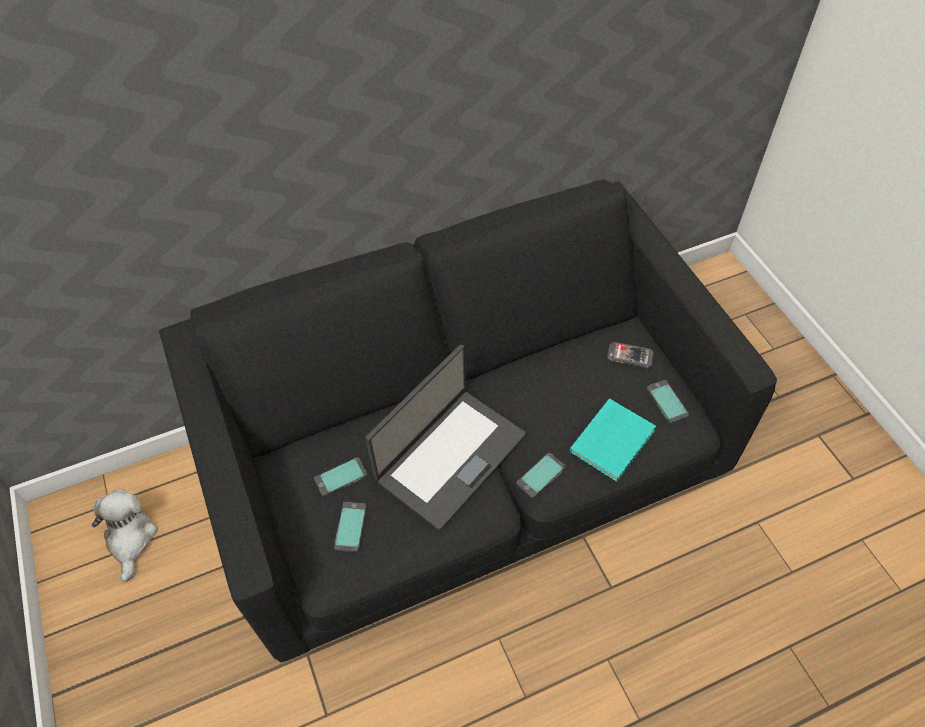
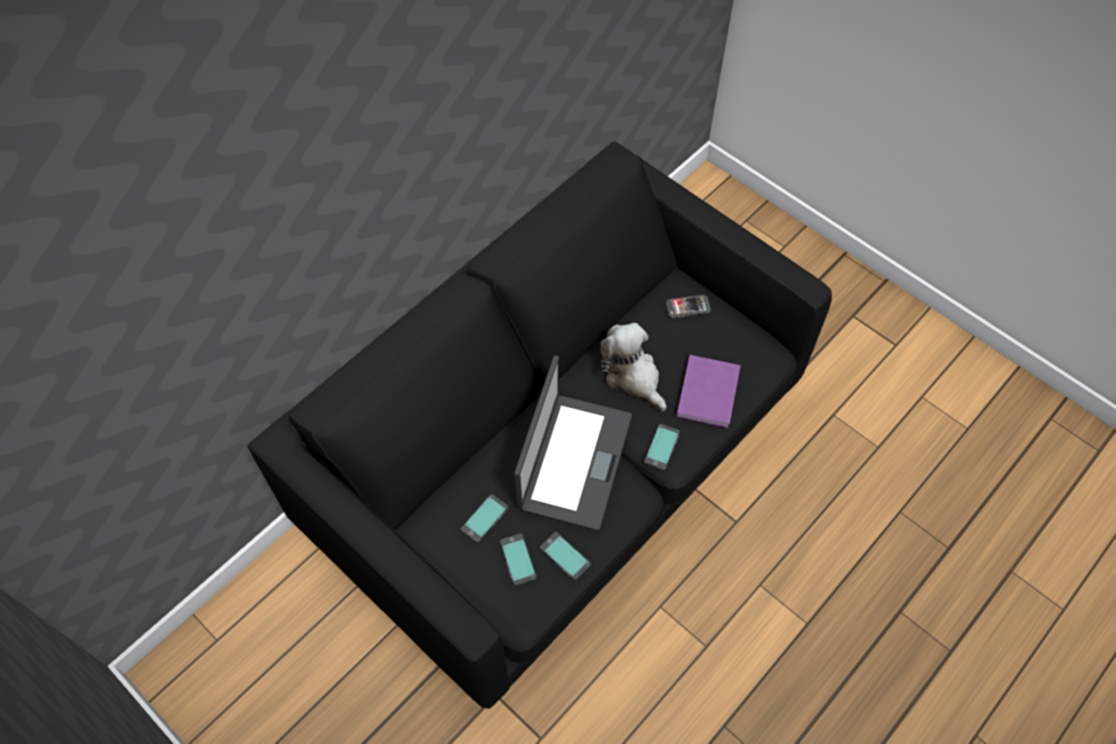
camera: 25 degrees left, 5 degrees up
(130, 538) = (260, 664): plush toy -> plush toy (632, 376)
(614, 440) = (709, 391): turquoise book -> purple book
(667, 402) = (738, 339): phone -> phone (564, 556)

